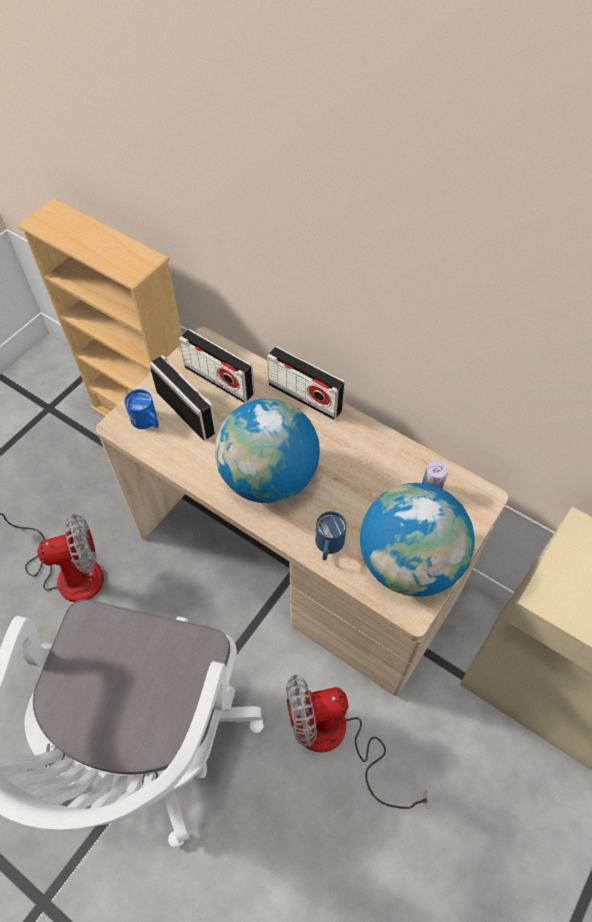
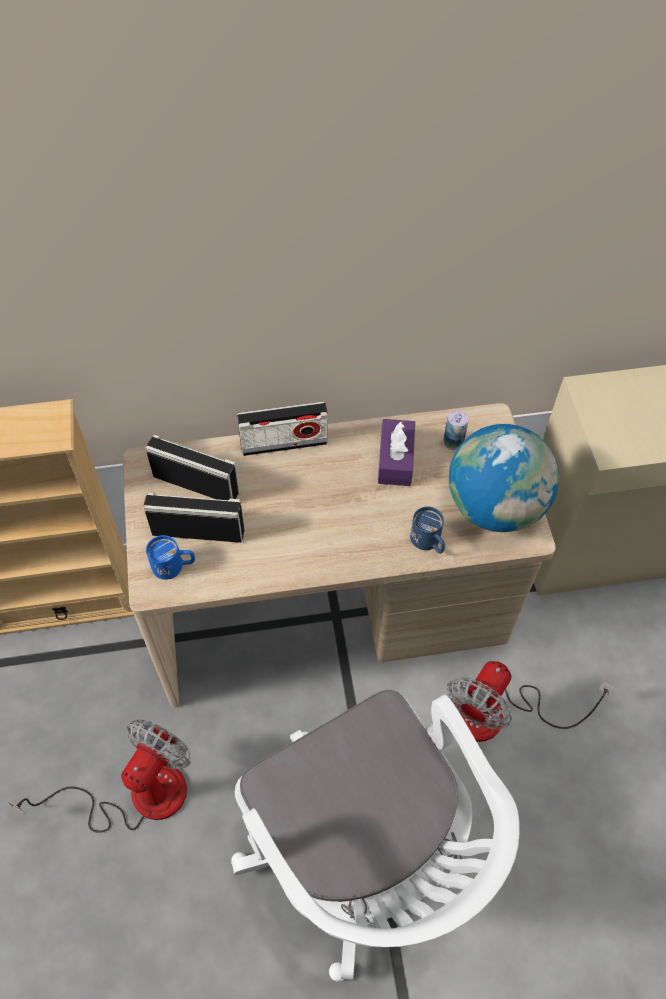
camera: 45 degrees left, 0 degrees up
(219, 380) = (196, 484): radio -> radio turned 150 degrees counterclockwise
(268, 478) = (327, 529): globe -> none
(371, 468) = (395, 460): none -> purple tissue box

